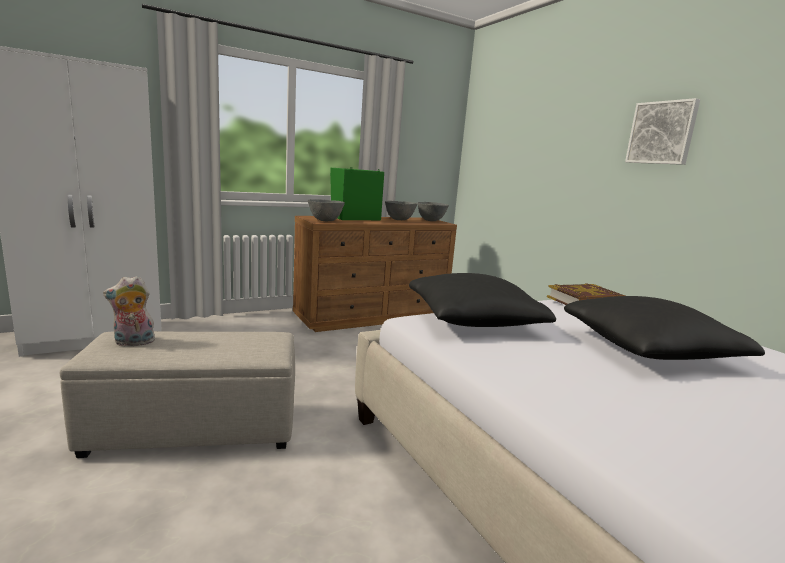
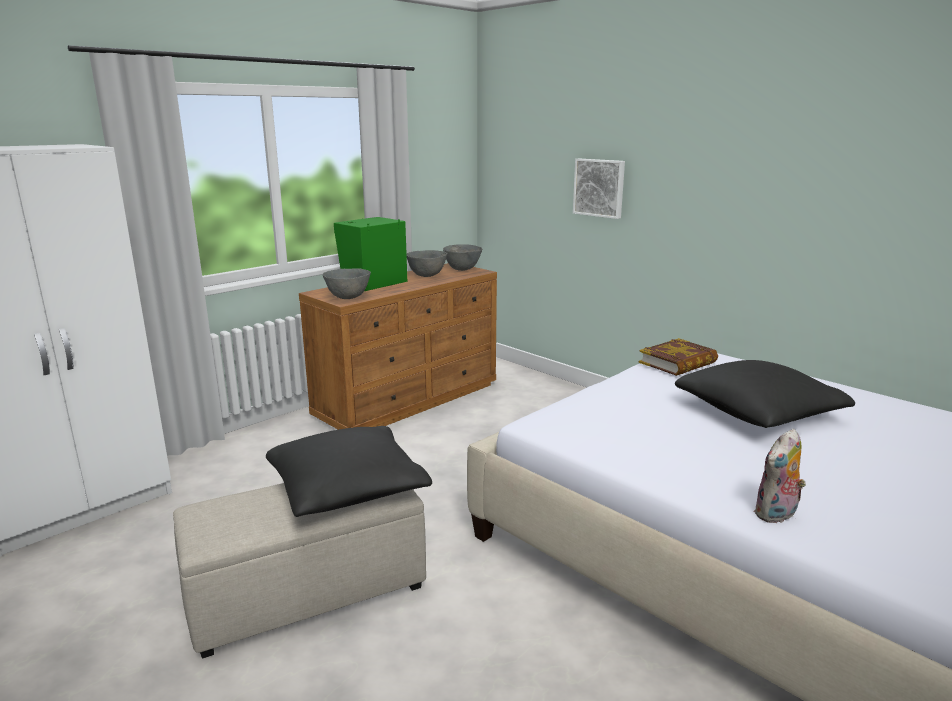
camera: 15 degrees left, 5 degrees up
(133, 343) = (233, 515): plush toy -> plush toy (776, 515)
(473, 320) = (589, 411): black pillow -> black pillow (347, 489)
(662, 133) = (726, 164): picture -> picture (599, 187)

